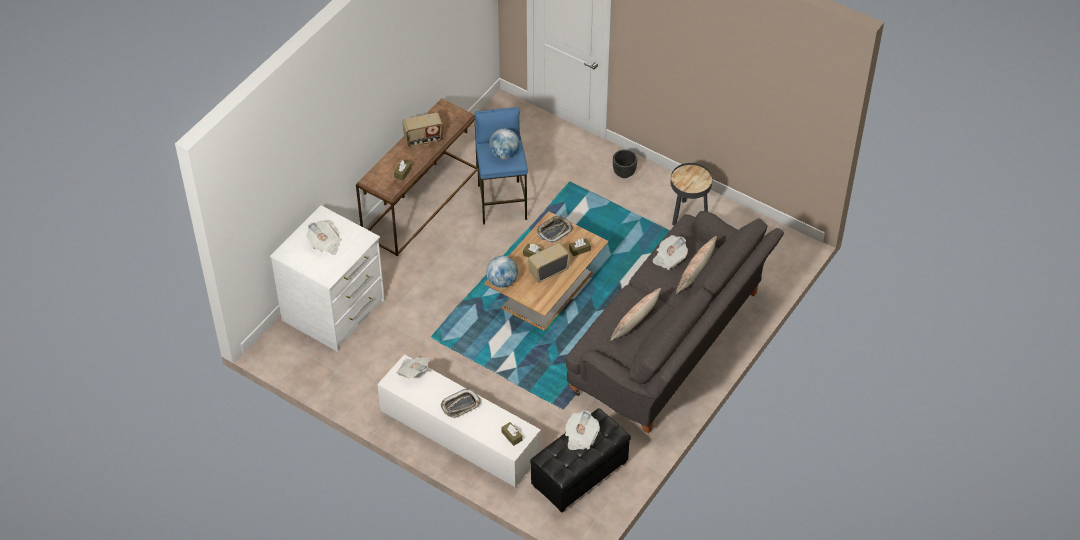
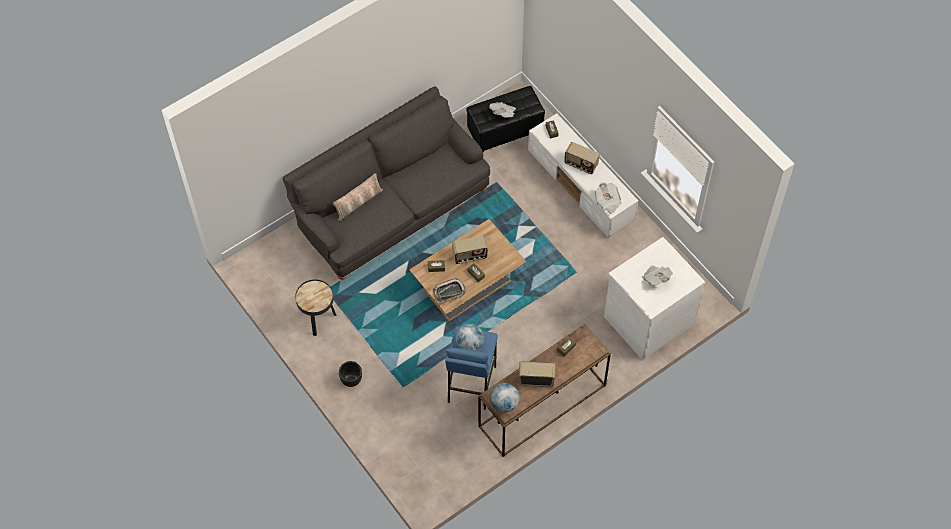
camera: 160 degrees left, 10 degrees up
(460, 405) = (581, 164): tray -> radio
(502, 281) = (511, 258): globe -> globe (504, 403)
(635, 322) = (426, 174): pillow -> none
(669, 258) = (373, 219): newspaper -> none

